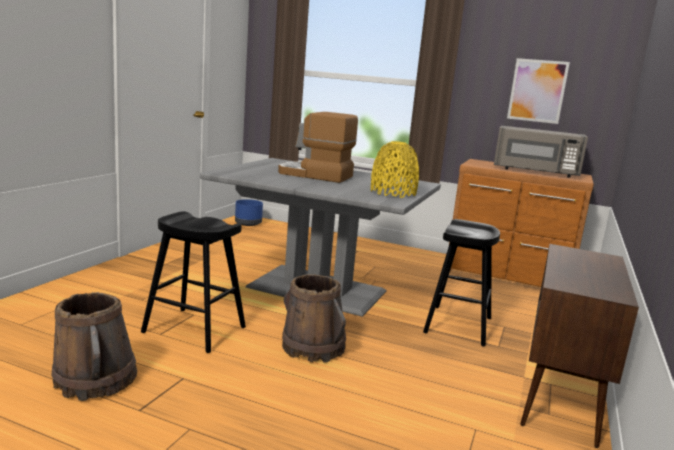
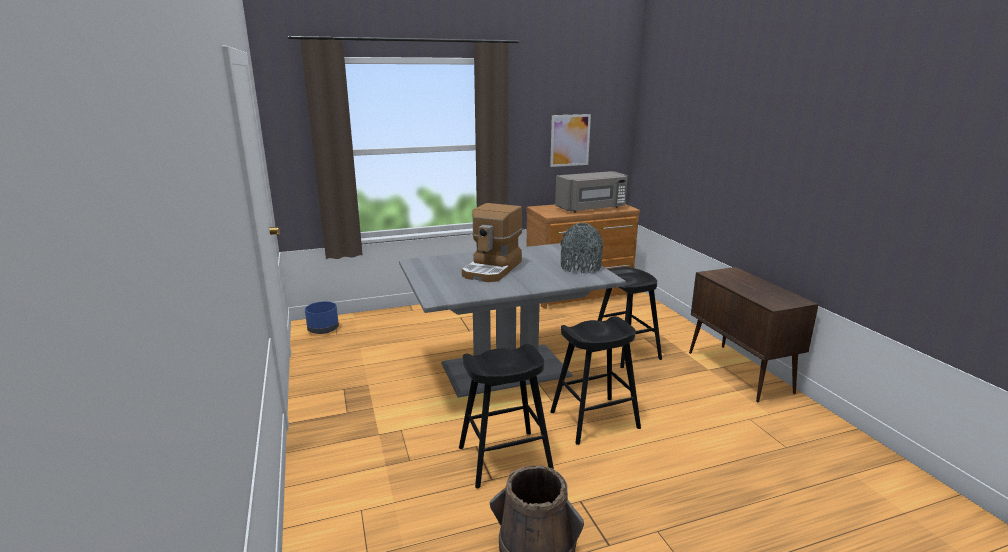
camera: 40 degrees left, 5 degrees up
(313, 347) = (594, 420): brown bucket -> black stool
(315, 175) = (493, 269): coffee machine -> coffee machine turned 45 degrees counterclockwise
(393, 193) = (580, 267): yellow vase -> grey vase

